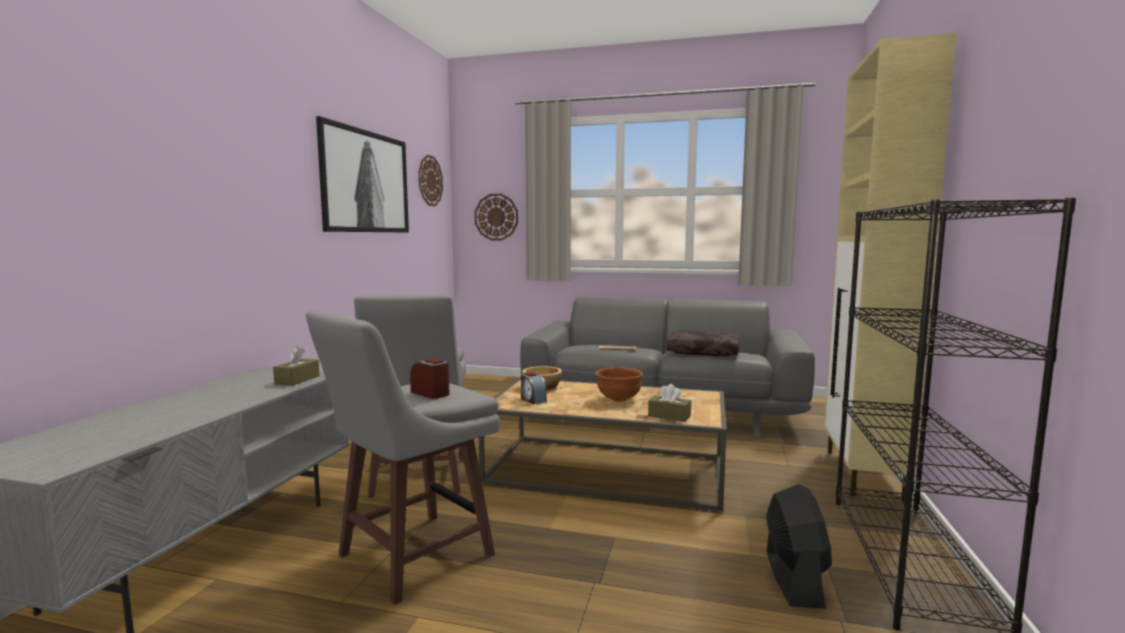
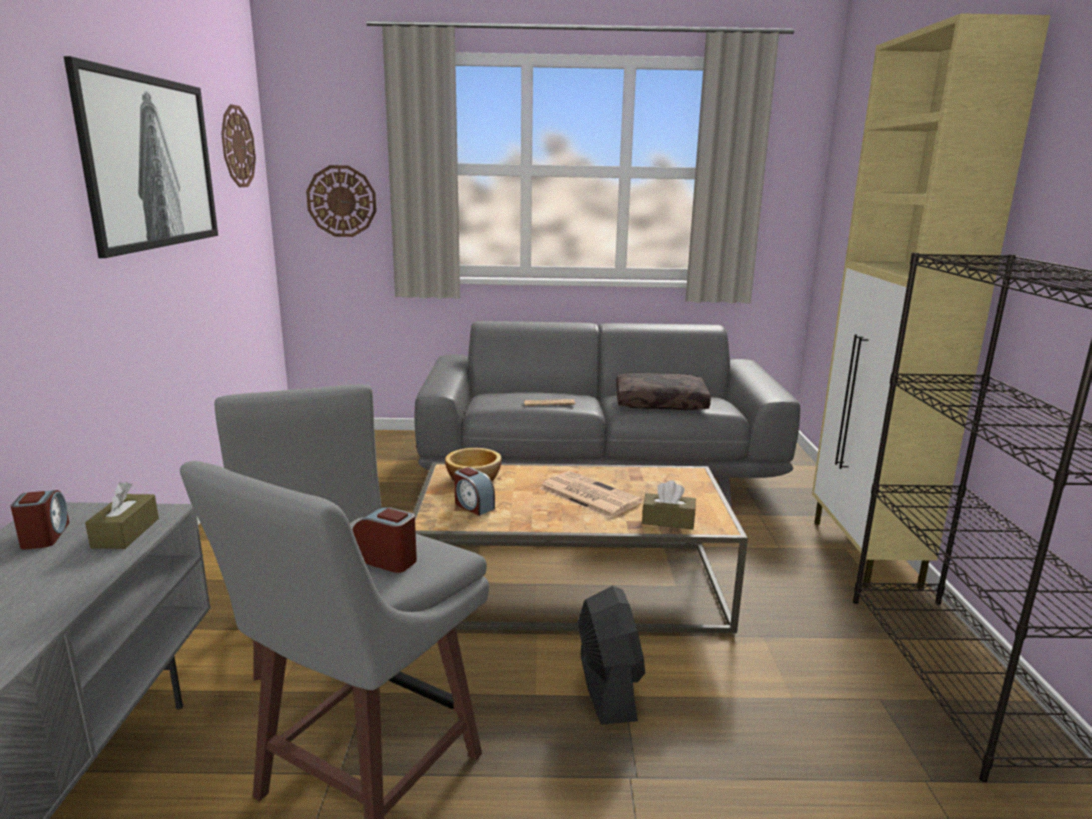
camera: 15 degrees left, 10 degrees up
(254, 378) = (45, 536): none -> alarm clock
(618, 399) = (587, 495): brown bowl -> newspaper
(793, 578) = (853, 726): black fan -> black fan (607, 686)

